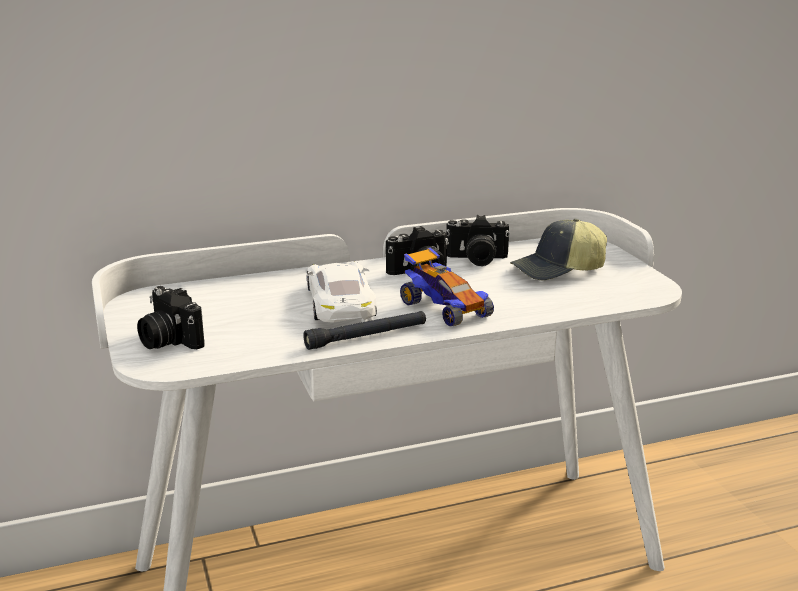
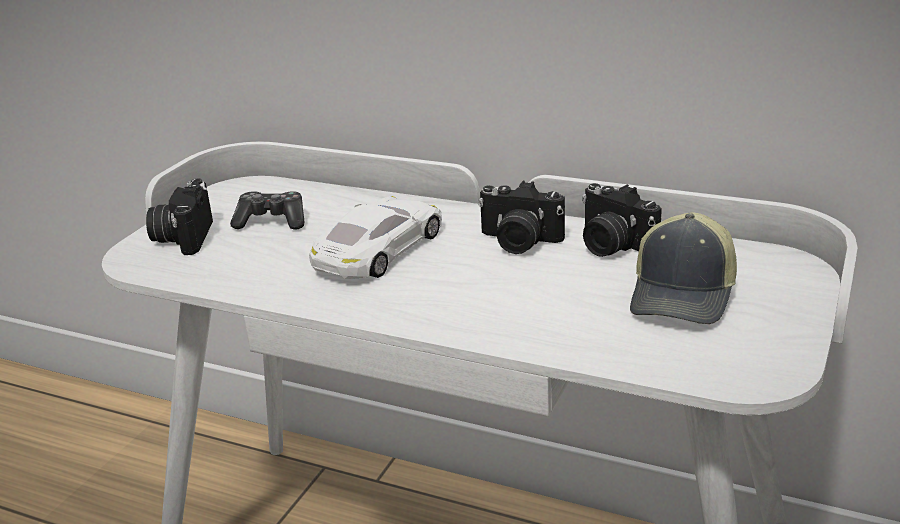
camera: 45 degrees right, 5 degrees up
(220, 310) = (272, 221): none -> game controller
(367, 337) = (326, 299): black flashlight -> none
(443, 308) = (457, 296): toy car -> none
(558, 270) = (684, 295): cap -> cap turned 90 degrees counterclockwise

